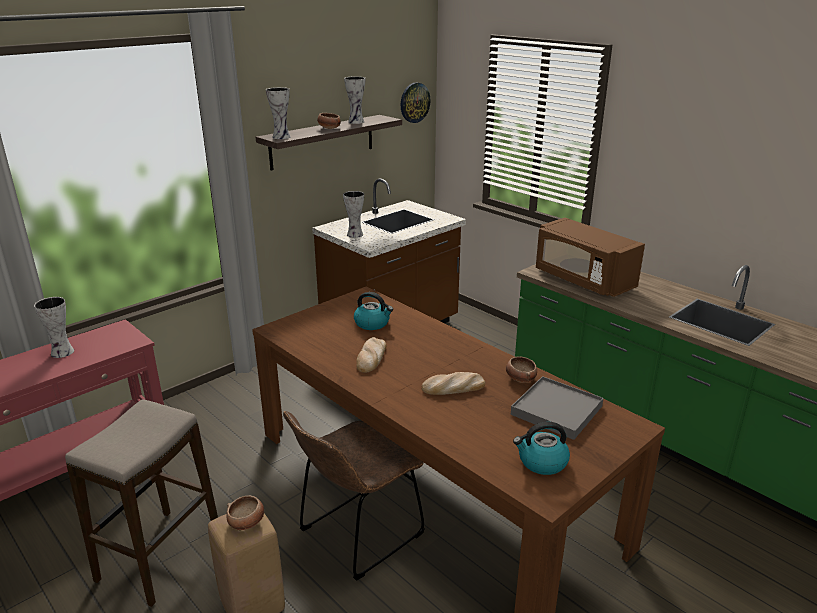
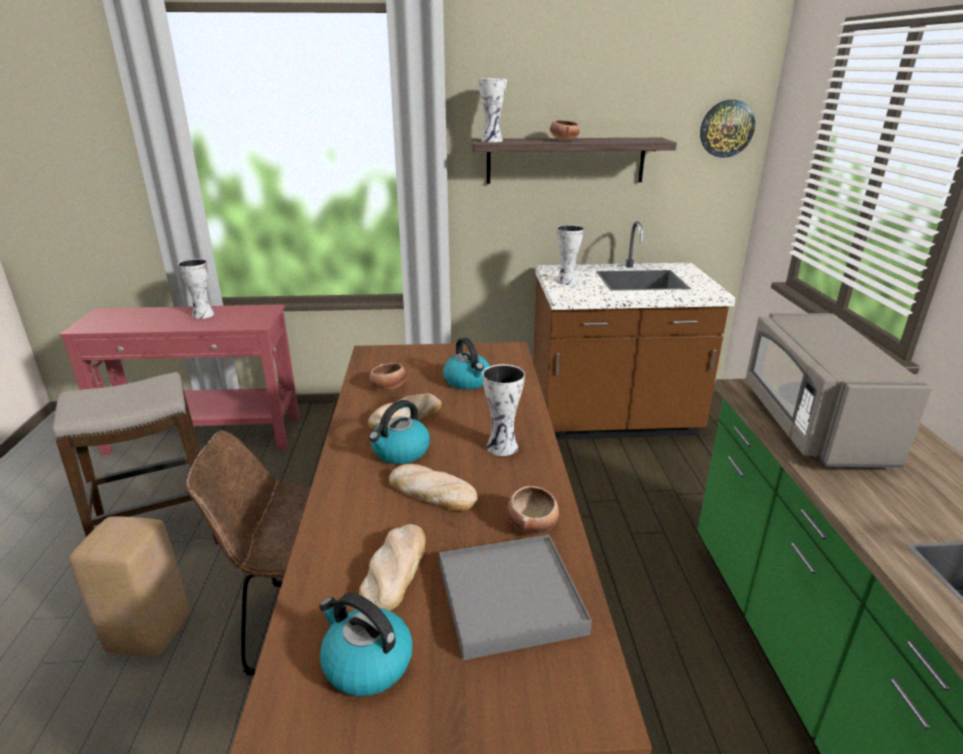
camera: 40 degrees right, 0 degrees up
(247, 522) = (121, 535): bowl -> bowl (389, 388)
(357, 122) = (613, 139): vase -> vase (503, 447)
(403, 377) = (400, 452): none -> kettle
(494, 426) = (395, 569): none -> bread
(582, 280) = (811, 423): brown microwave -> grey microwave

